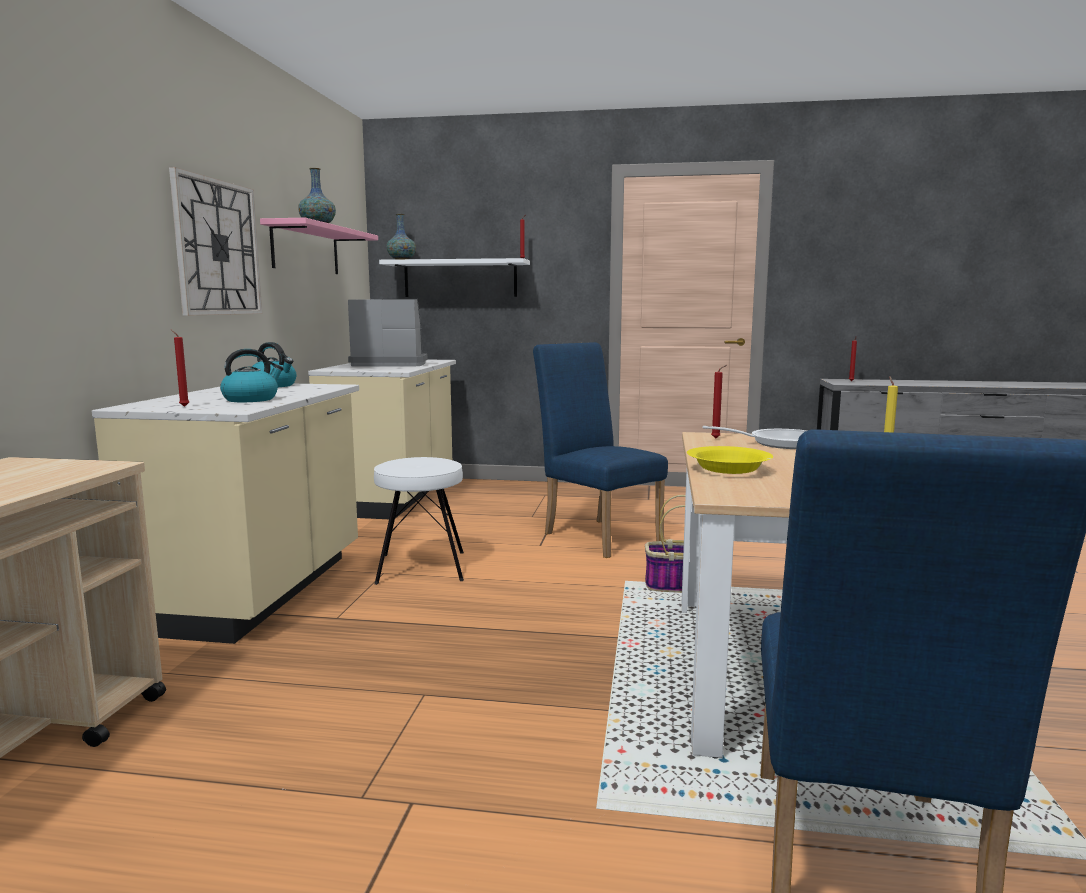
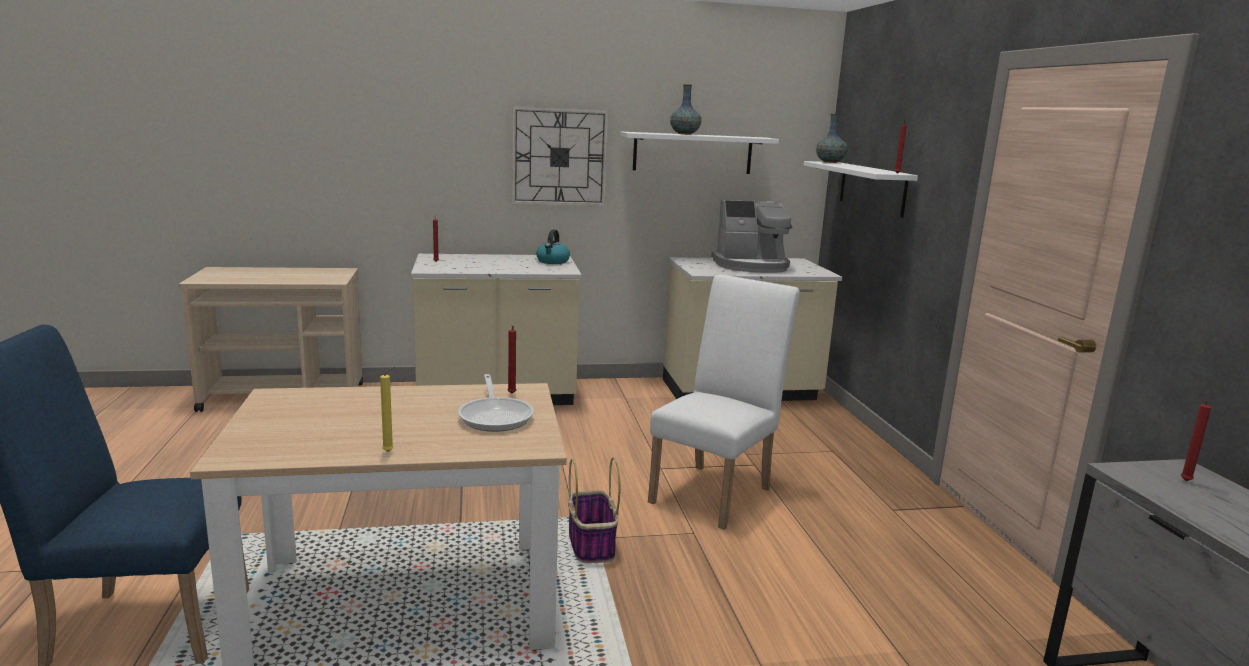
camera: 70 degrees right, 5 degrees up
(251, 399) = (474, 266): kettle -> none
(306, 249) = (693, 153): pink shelf -> white shelf
(389, 364) = (751, 266): coffee machine -> coffee machine turned 105 degrees clockwise
(422, 567) = (572, 432): white stool -> none
(597, 535) = (716, 491): blue chair -> white chair
(728, 469) = (363, 397): yellow bowl -> none

